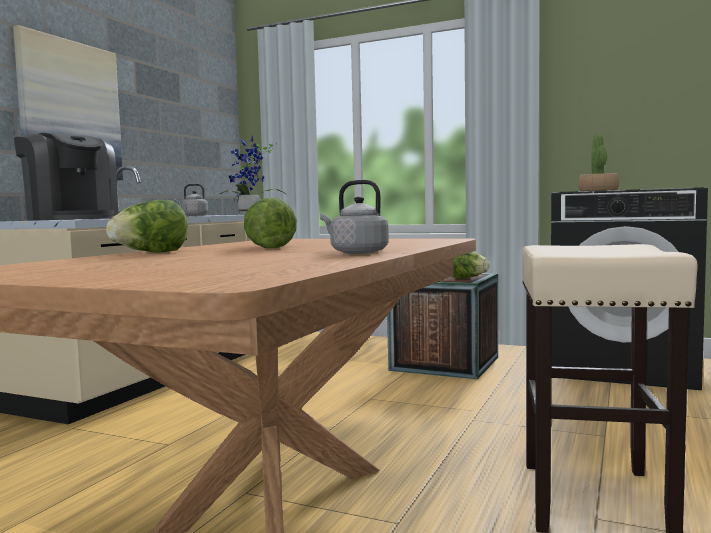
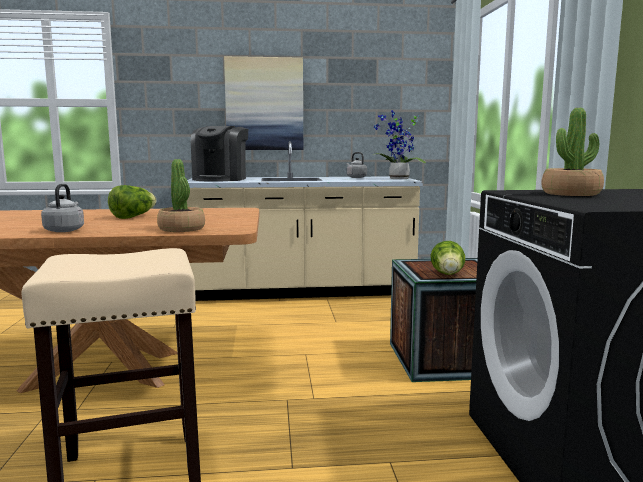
camera: 60 degrees right, 5 degrees up
(151, 253) = (93, 211): lettuce -> none
(417, 242) = (182, 229): none -> potted plant

